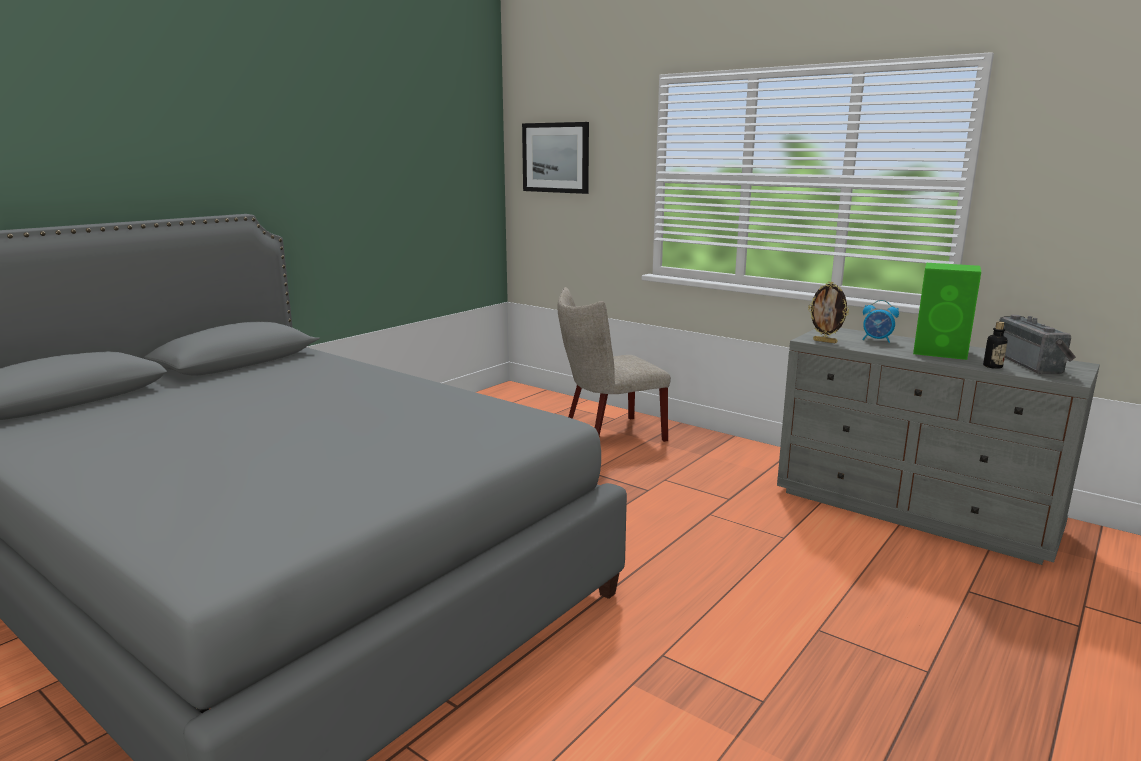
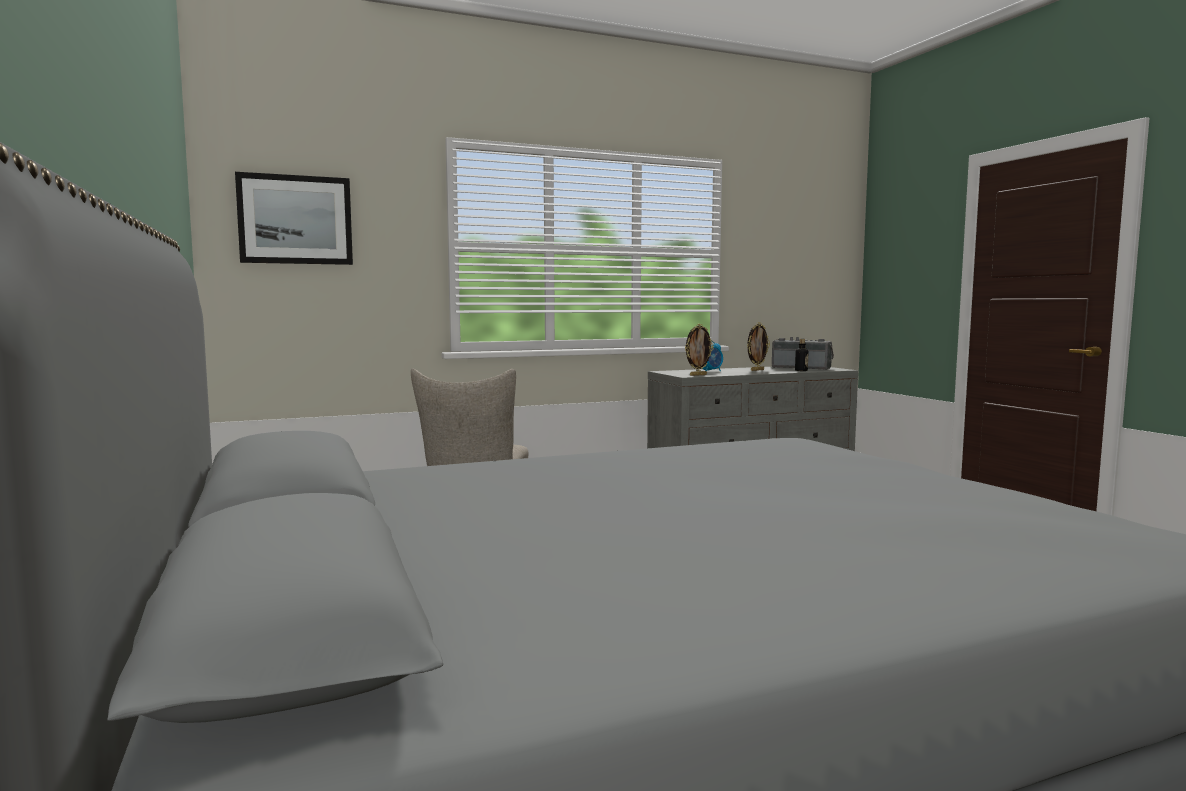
camera: 60 degrees left, 10 degrees down
(941, 352) = (757, 370): green speaker -> picture frame

